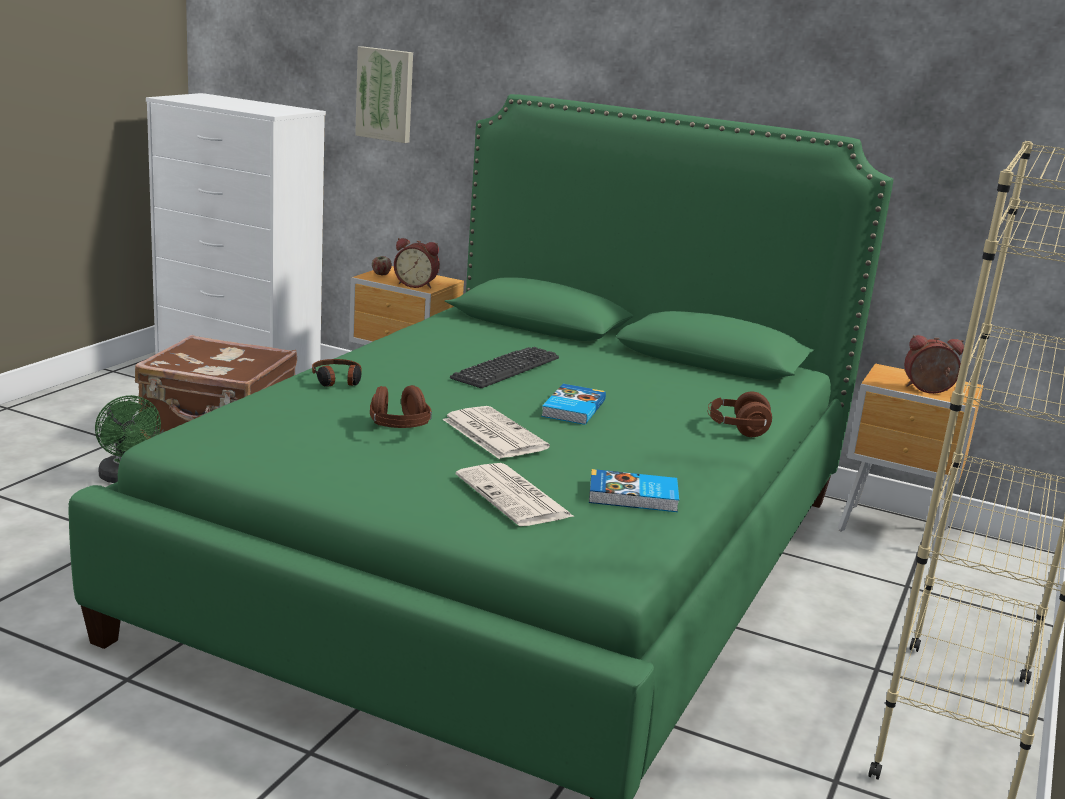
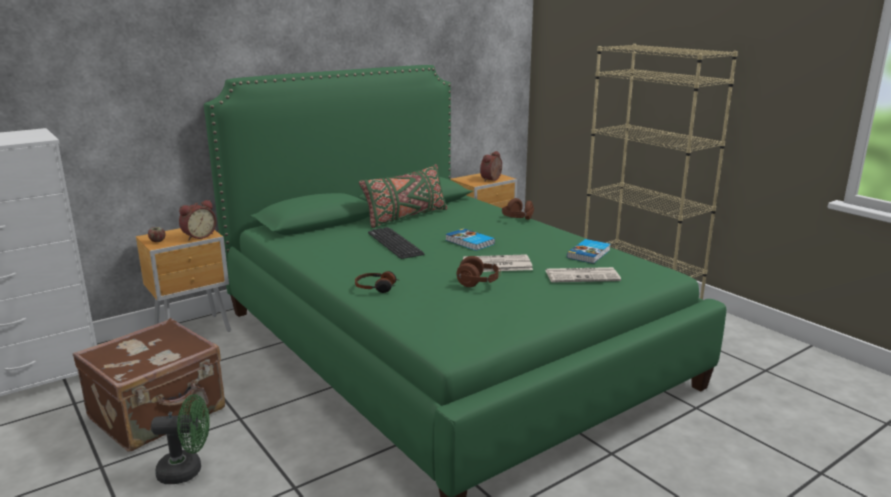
camera: 60 degrees left, 0 degrees up
(386, 94) = (100, 101): picture -> none
(631, 361) = (405, 217): none -> green pillow

